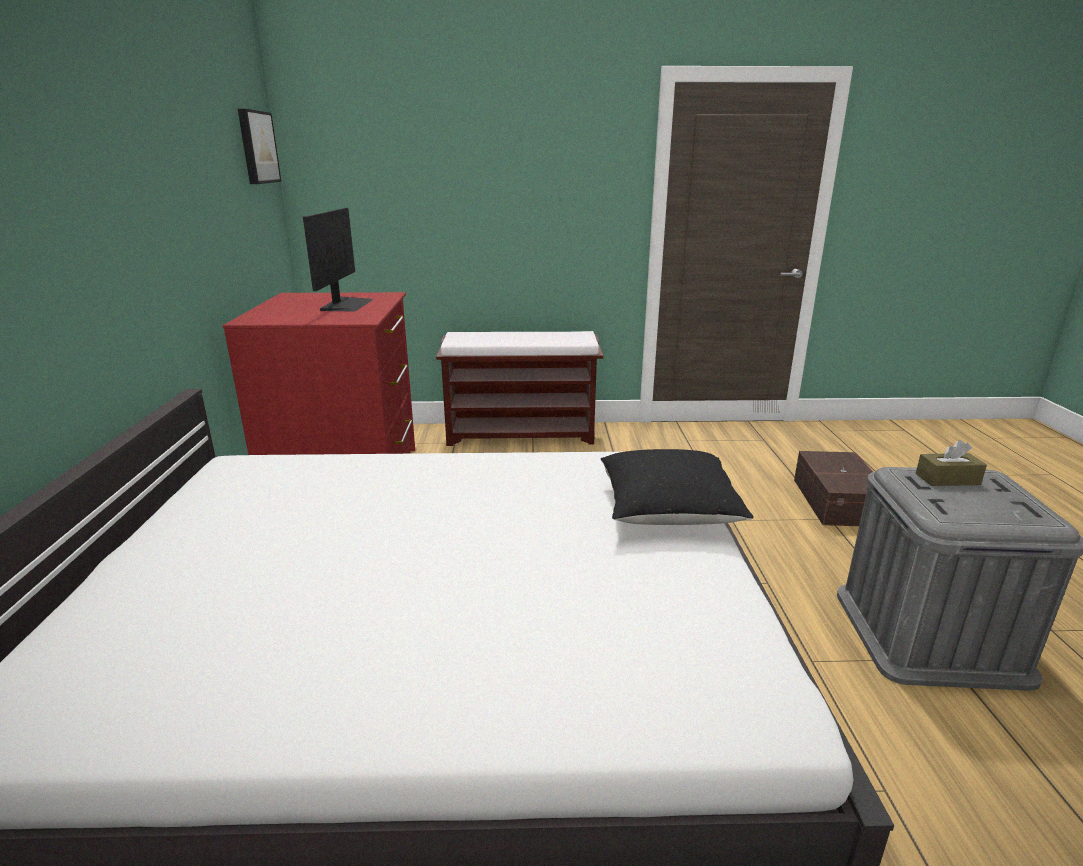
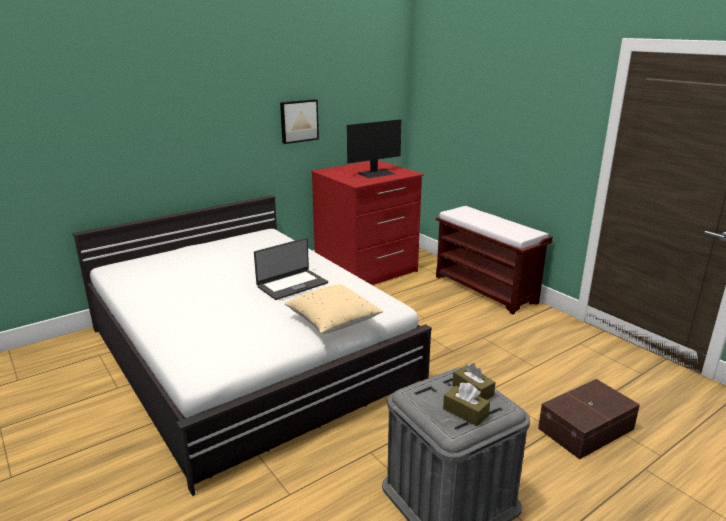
camera: 55 degrees right, 0 degrees up
(256, 147) = (383, 80): picture -> picture (298, 121)
(493, 504) = (292, 284): none -> laptop
(668, 510) = (333, 321): black pillow -> beige pillow
(1002, 499) = (465, 412): none -> brown tissue box

